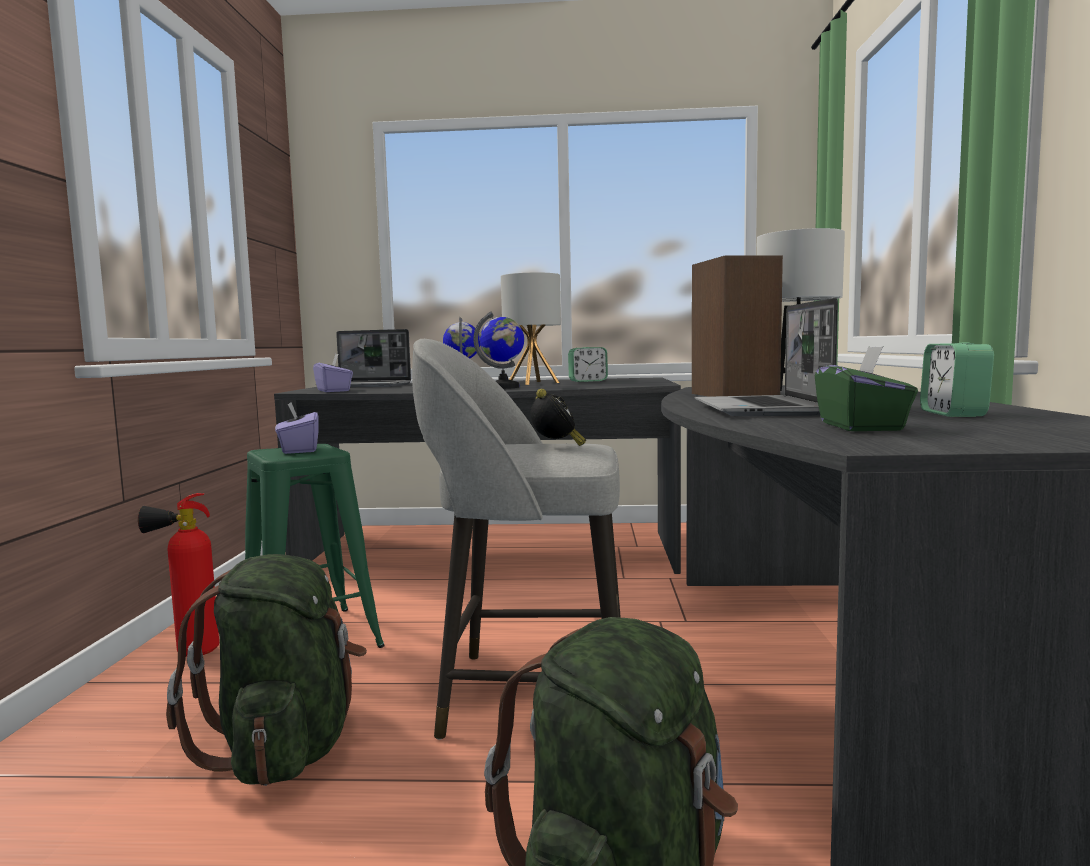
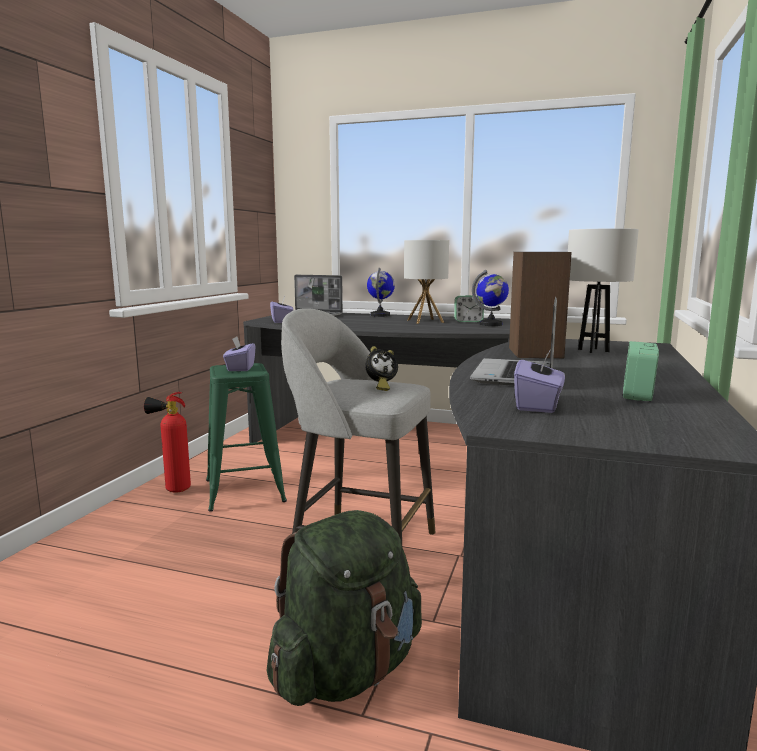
camera: 15 degrees right, 5 degrees up
(285, 747) = (203, 556): green backpack -> none
(503, 387) = (395, 326): globe -> globe (491, 324)
(556, 447) = (380, 387): alarm clock -> alarm clock turned 60 degrees clockwise
(862, 427) = (538, 405): green tissue box -> purple tissue box

